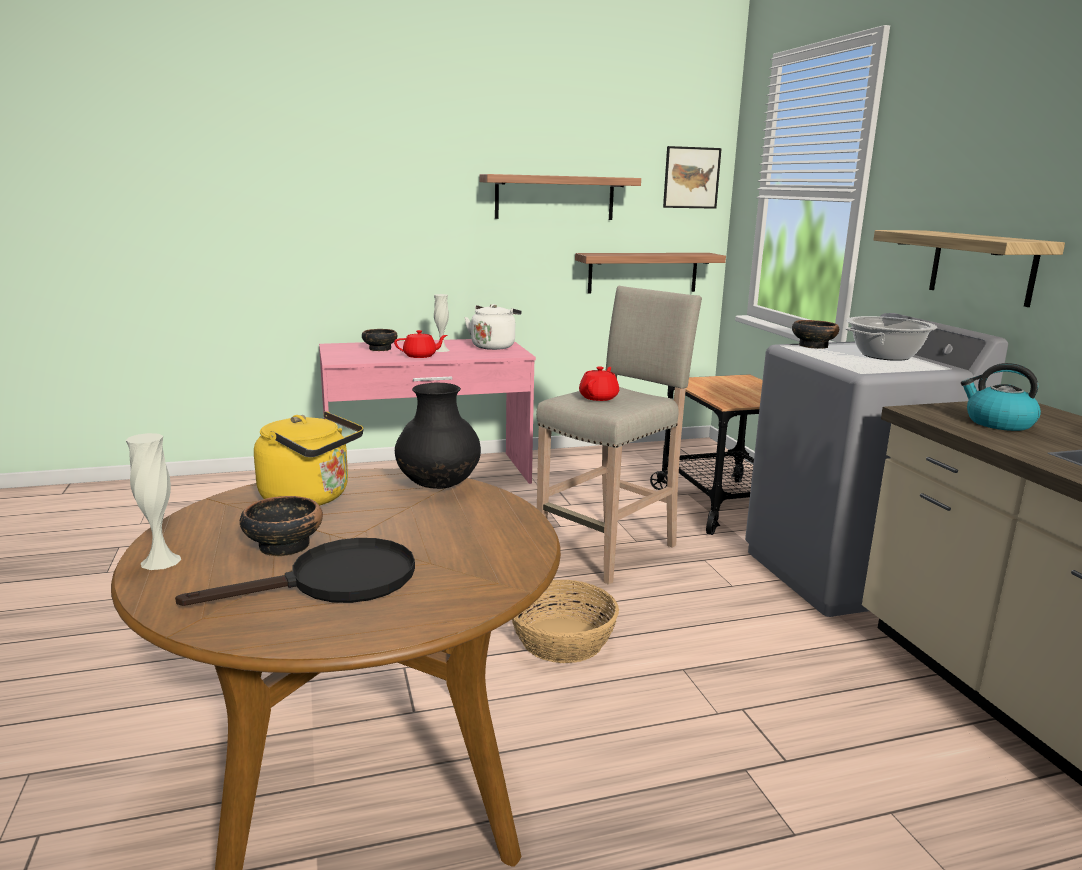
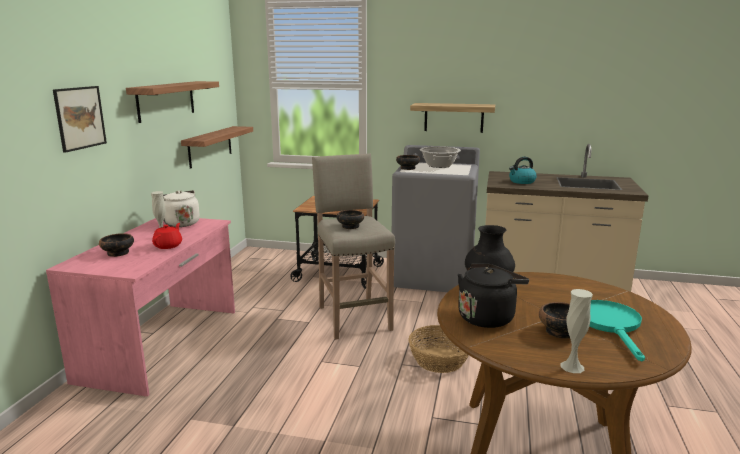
camera: 60 degrees left, 0 degrees up
(310, 498) = (488, 317): yellow kettle -> black kettle
(335, 582) = (611, 325): black frying pan -> turquoise frying pan
(599, 397) = (350, 226): red teapot -> bowl
(691, 177) = (220, 77): picture -> picture (80, 118)

